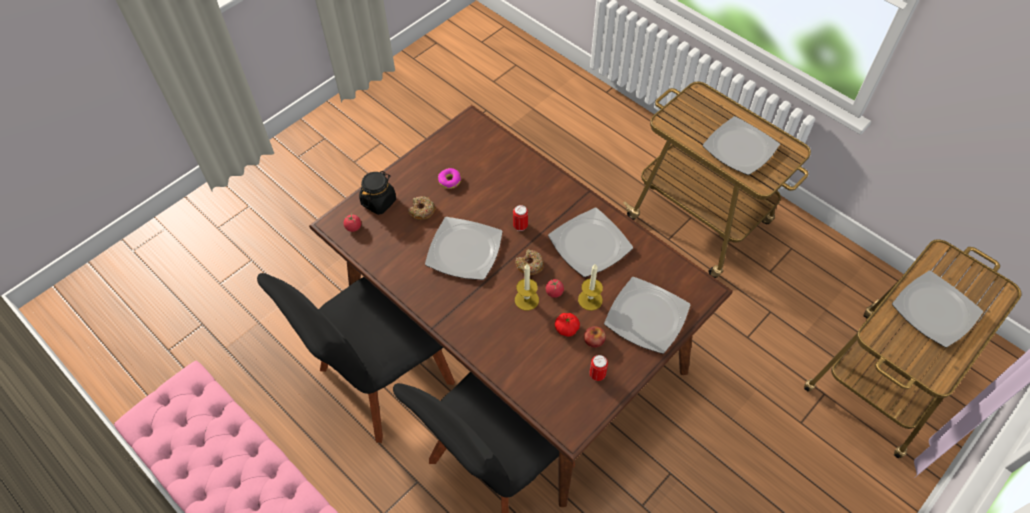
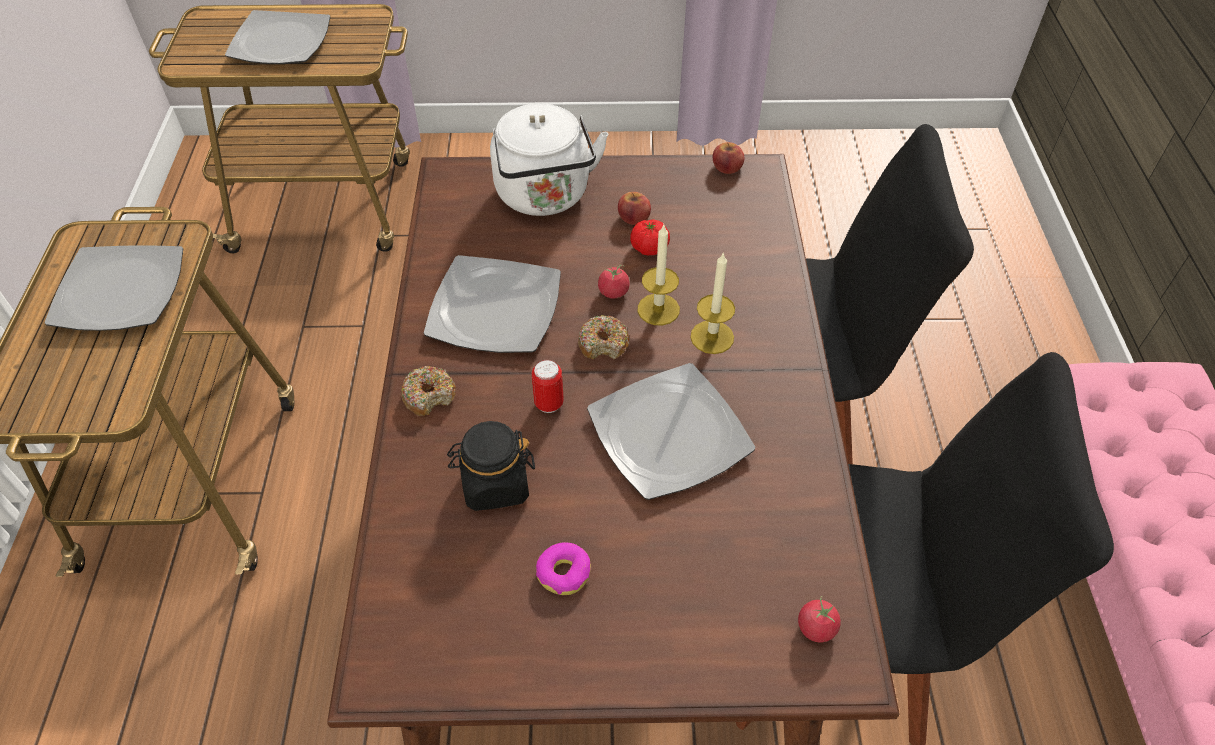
camera: 135 degrees left, 5 degrees down
(379, 201) = (726, 642): black jar -> black jar (495, 484)
(422, 211) = (667, 555): donut -> donut (429, 396)
(589, 417) = (727, 167): none -> apple
(590, 300) = (582, 254): candle -> candle (712, 337)
(597, 375) = (672, 189): can -> none
(646, 316) = (545, 197): plate -> white kettle

